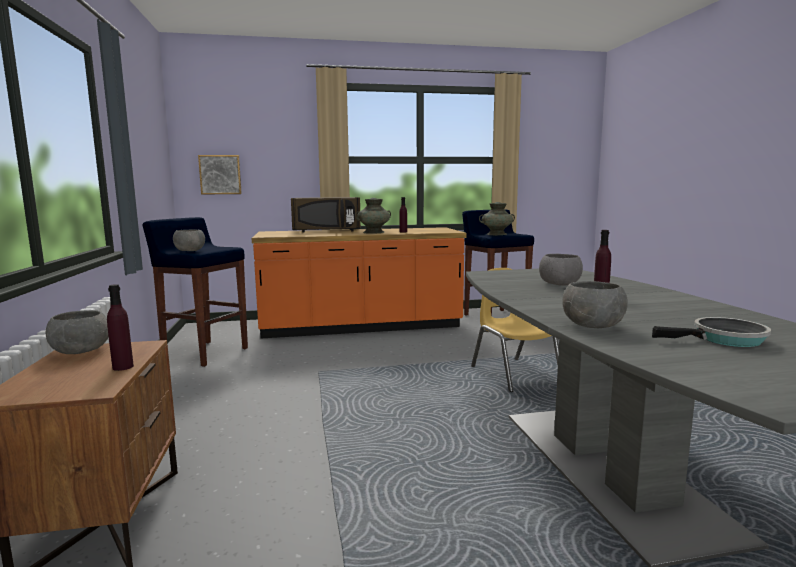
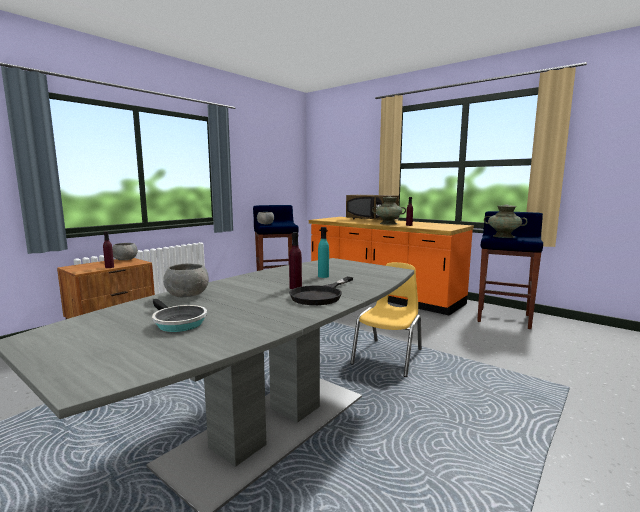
camera: 50 degrees right, 0 degrees up
(220, 174) = (328, 178): picture -> none
(559, 284) = (323, 276): grey bowl -> turquoise bottle
(642, 294) = (321, 295): none -> black frying pan

